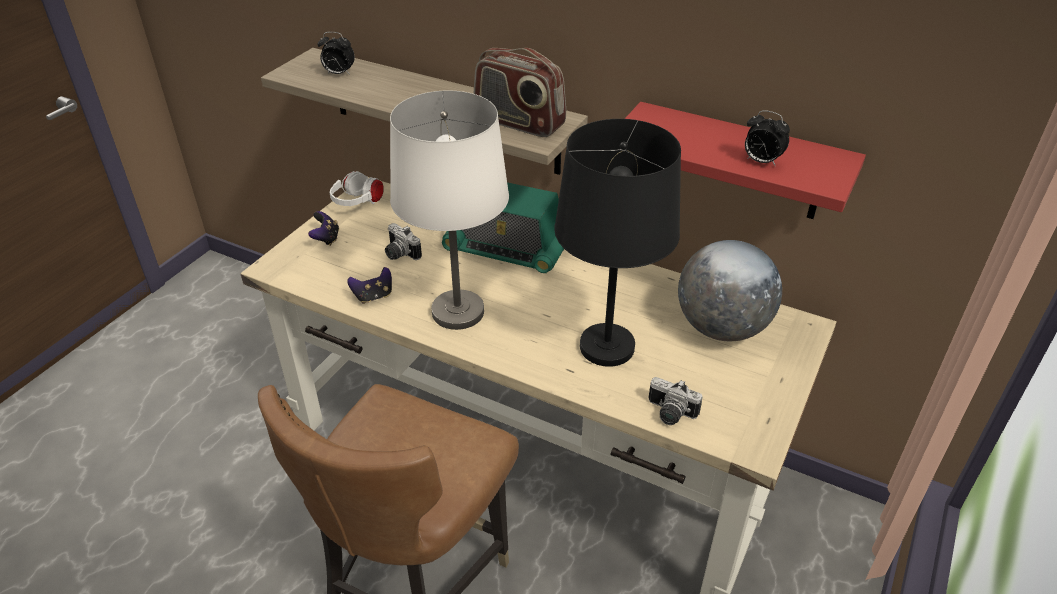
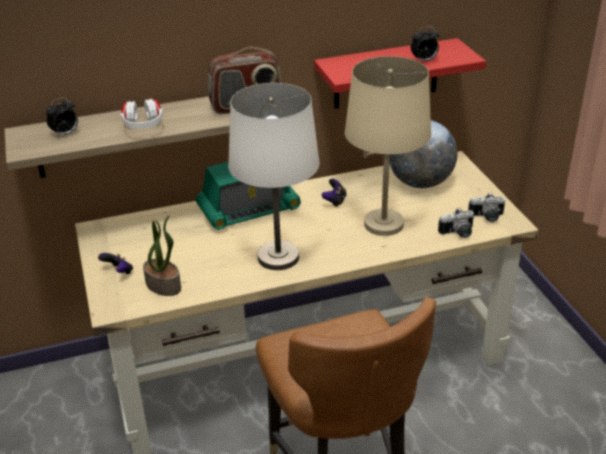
camera: 45 degrees left, 5 degrees down
(336, 273) = (164, 285): none -> potted plant
(358, 203) = (102, 241): white headphones -> white headphones (143, 128)
(373, 296) = (212, 281): game controller -> game controller (335, 201)
(399, 254) = (186, 251): camera -> camera (487, 217)
(607, 346) = (383, 224): black table lamp -> beige table lamp

